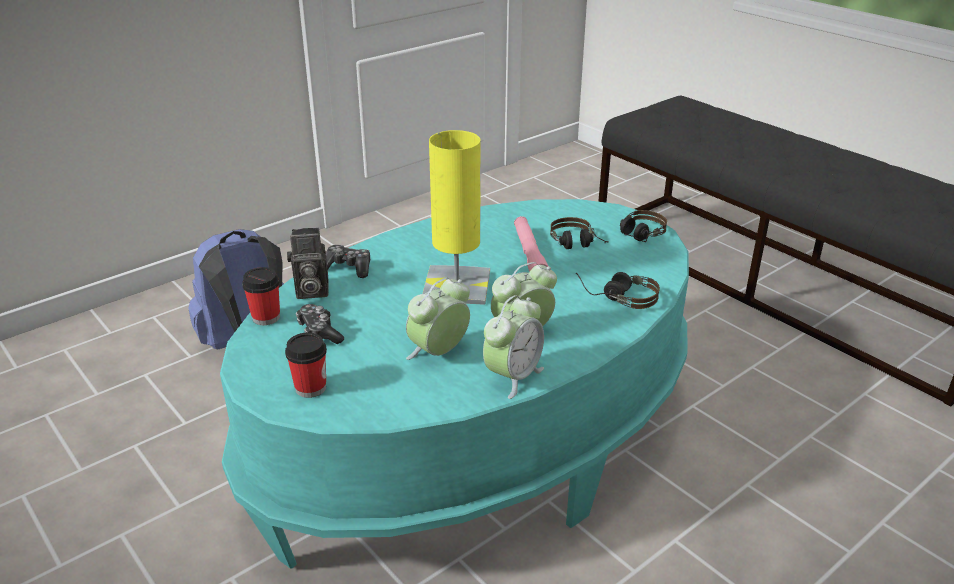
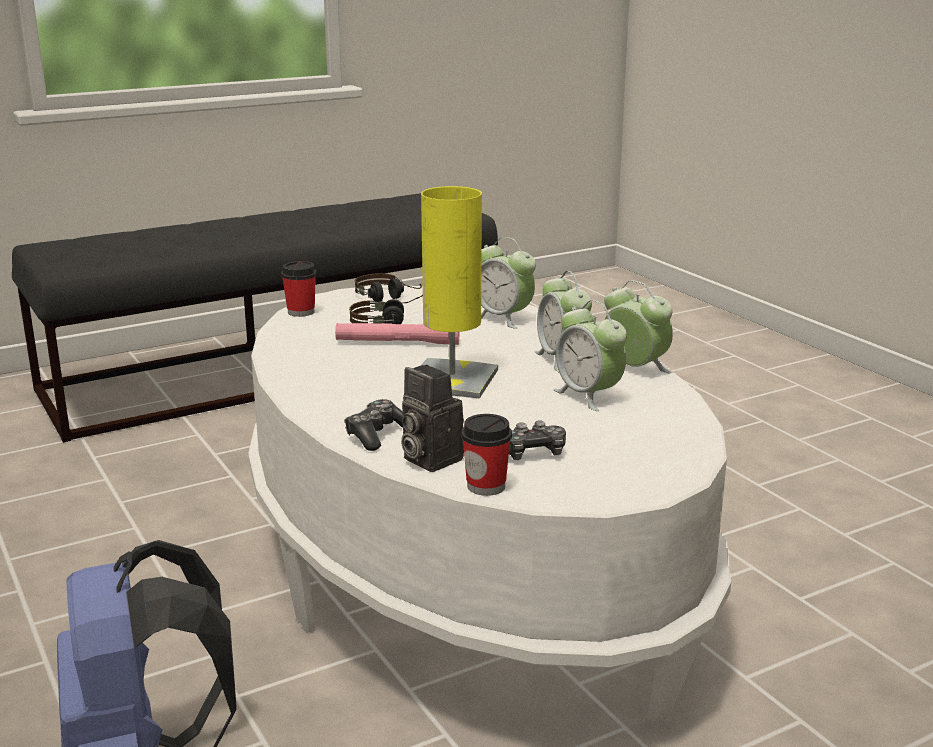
camera: 80 degrees left, 10 degrees down
(310, 291) = (428, 458): camera -> camera turned 135 degrees clockwise
(310, 388) = (648, 459): cup -> cup (301, 312)
(476, 440) = (466, 574): turquoise coffee table -> white coffee table
(617, 296) = (503, 318): headphones -> alarm clock

